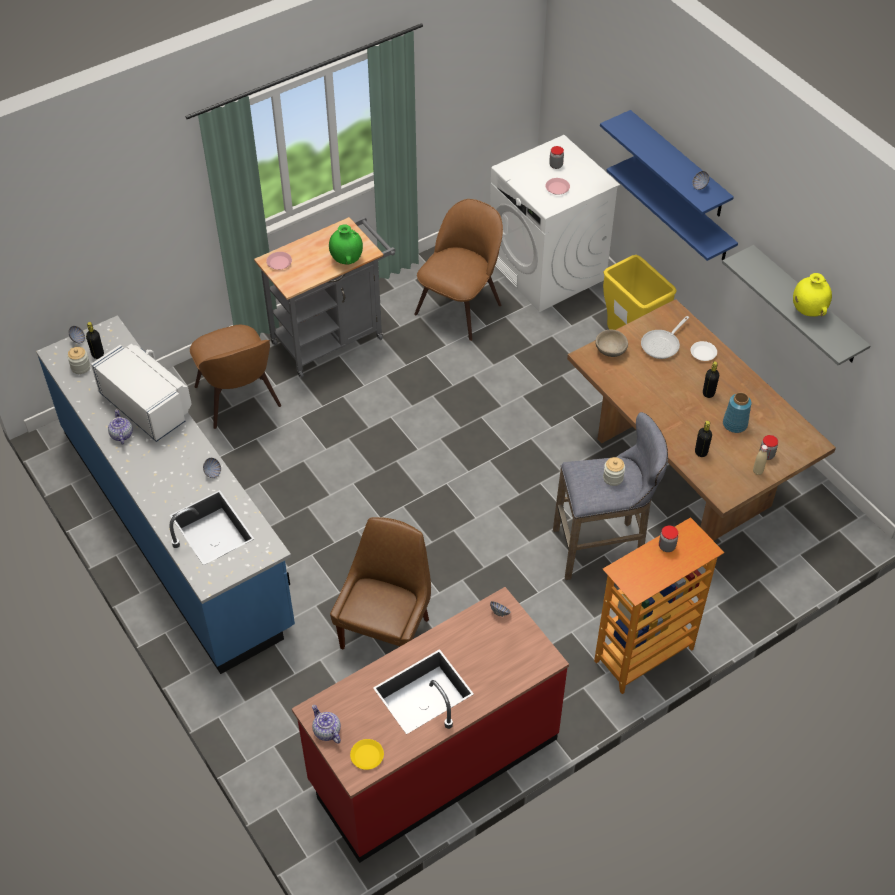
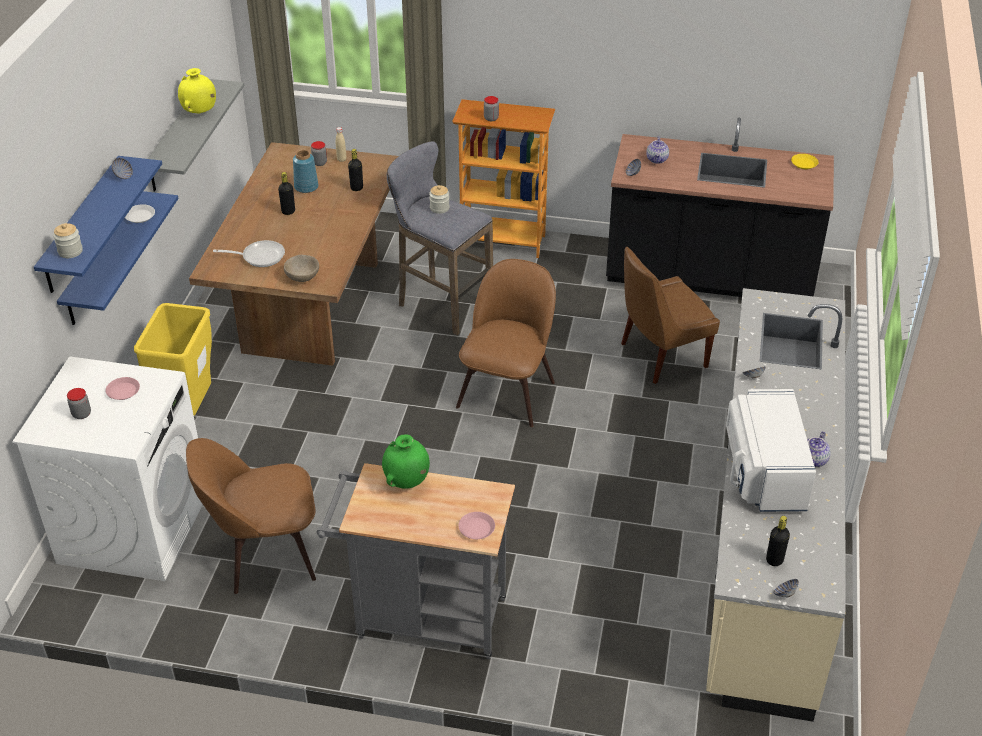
camera: 135 degrees left, 10 degrees down
(80, 367) = (805, 558): jar -> jar (70, 251)
(176, 527) = (765, 539): blue counter -> beige counter
(239, 399) = (589, 621): brown chair -> brown chair (507, 391)
(326, 731) = (819, 185): teapot -> teapot (657, 159)
(433, 760) = (709, 277): red counter -> black counter
(703, 353) = (243, 234): white plate -> white plate (140, 216)

